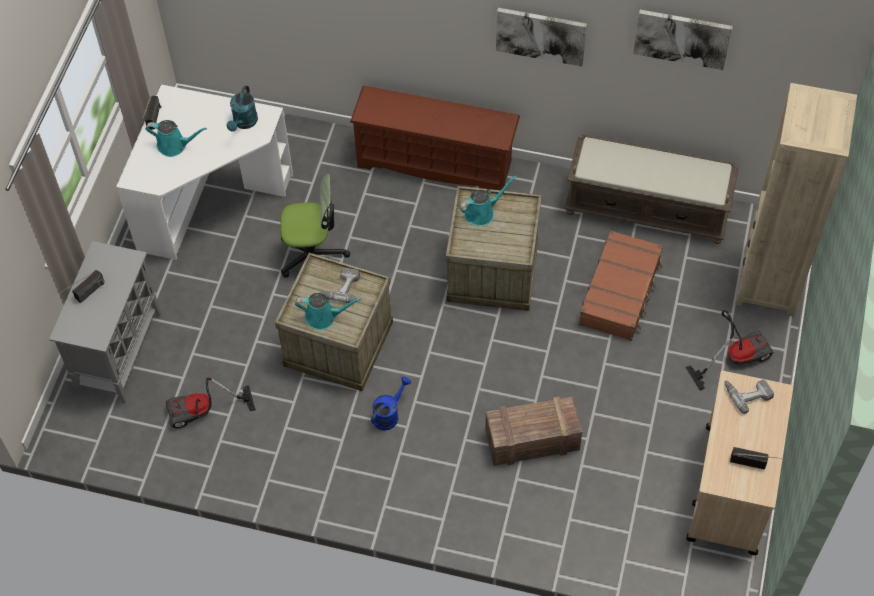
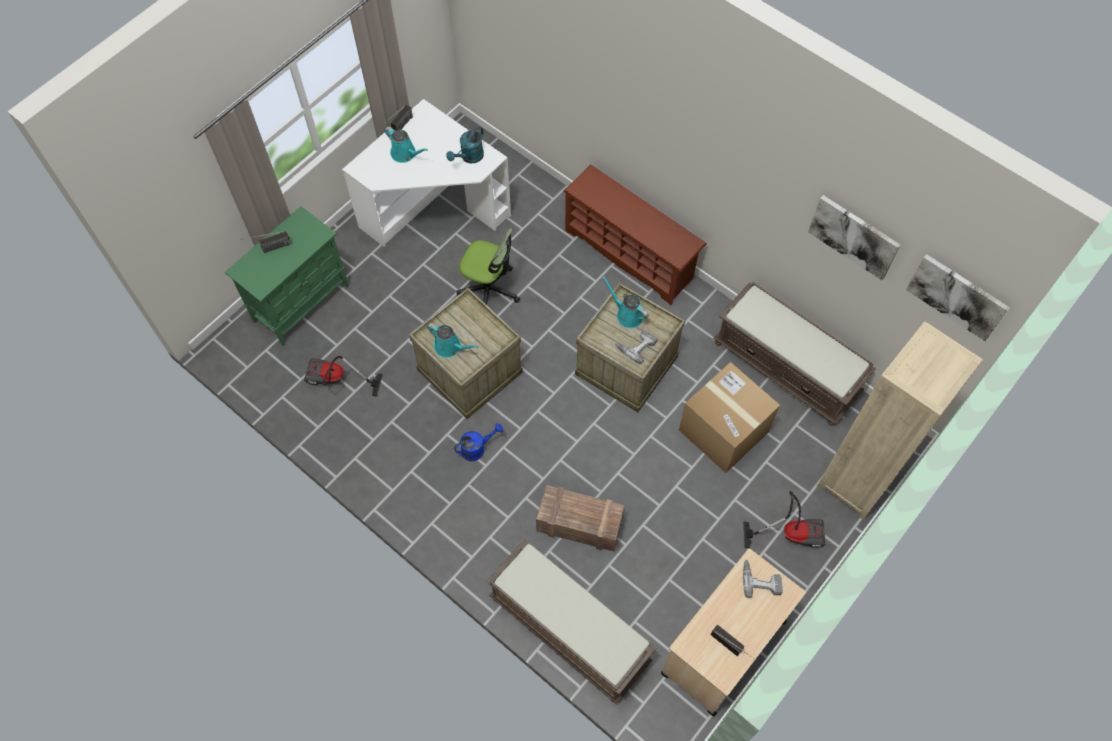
camera: 25 degrees right, 5 degrees up
(120, 351) = (302, 302): grey cabinet -> green cabinet
(340, 287) = (476, 328): power drill -> power drill (636, 345)
(482, 212) = (627, 314): turquoise watering can -> turquoise watering can turned 135 degrees counterclockwise
(541, 35) = (736, 182): picture -> picture (957, 296)
(576, 543) = (568, 630): none -> brown bench
(620, 292) = (723, 431): brown suitcase -> cardboard box

